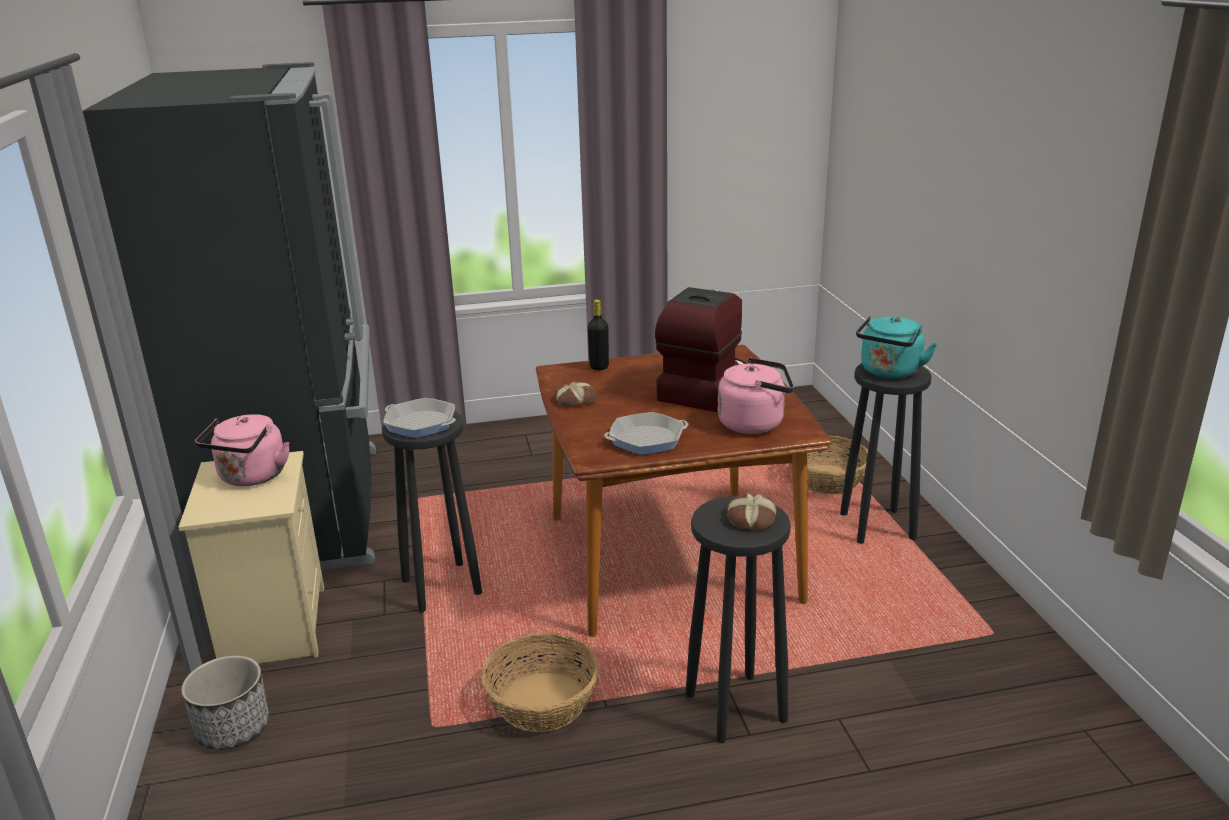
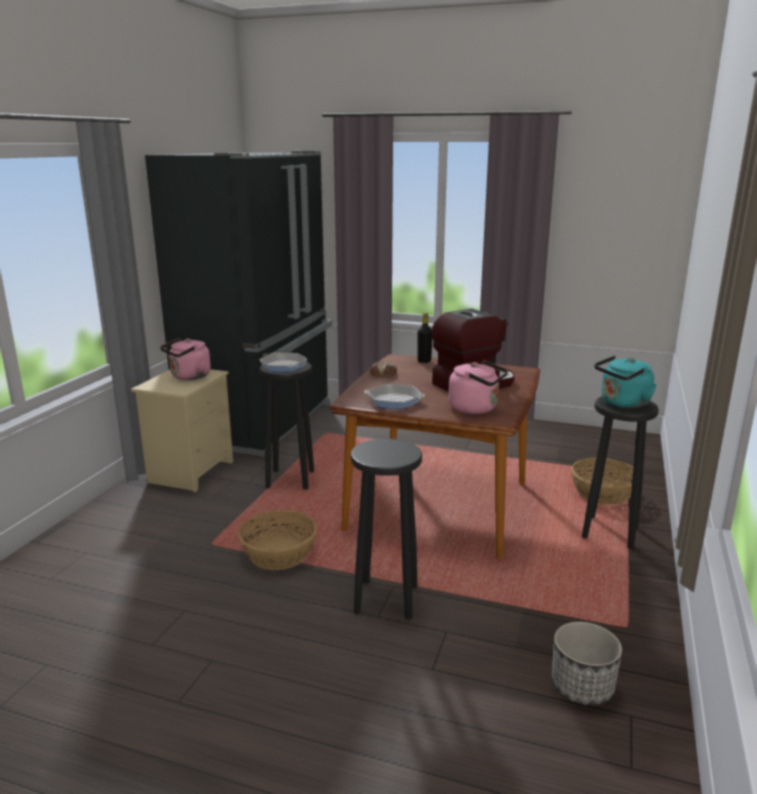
camera: 30 degrees right, 5 degrees down
(234, 729) = (125, 510): planter -> planter (582, 687)
(750, 518) = (393, 453): bread -> none

